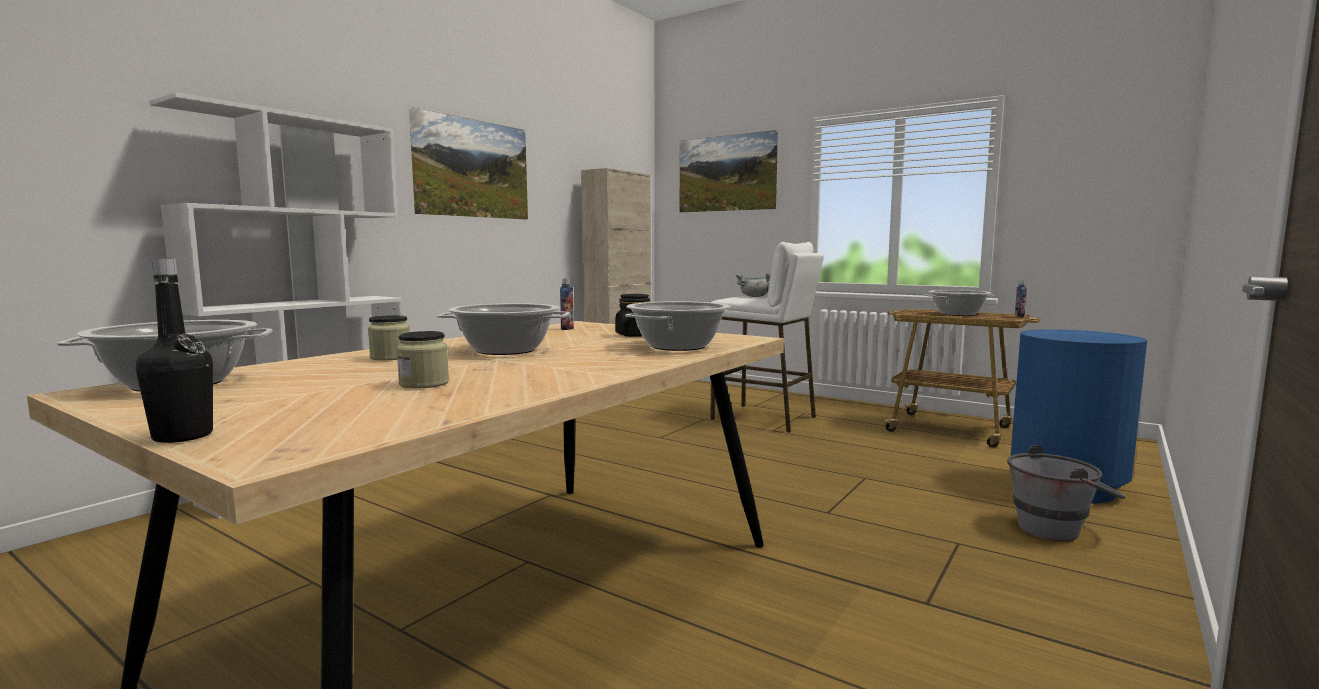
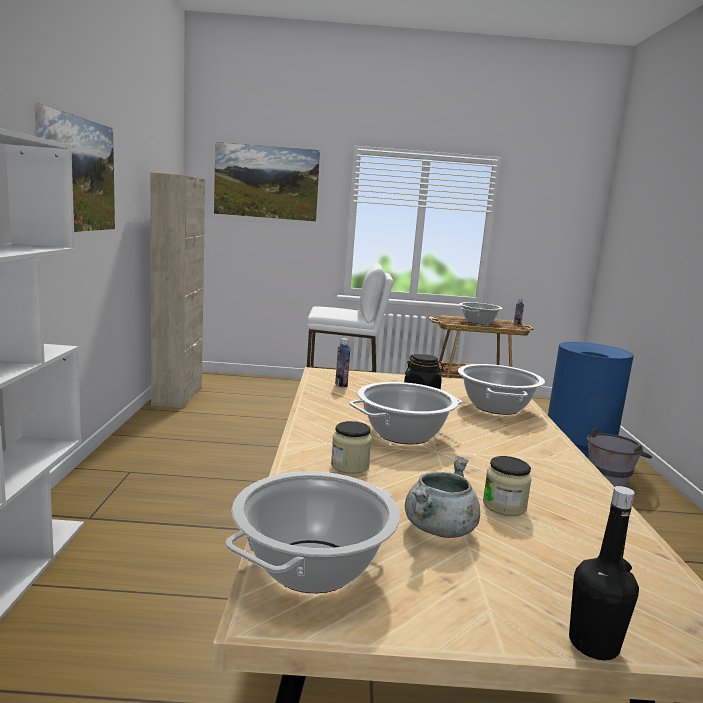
camera: 35 degrees left, 5 degrees up
(754, 297) = (338, 310): grey cooking pot -> grey cooking pot (439, 529)

